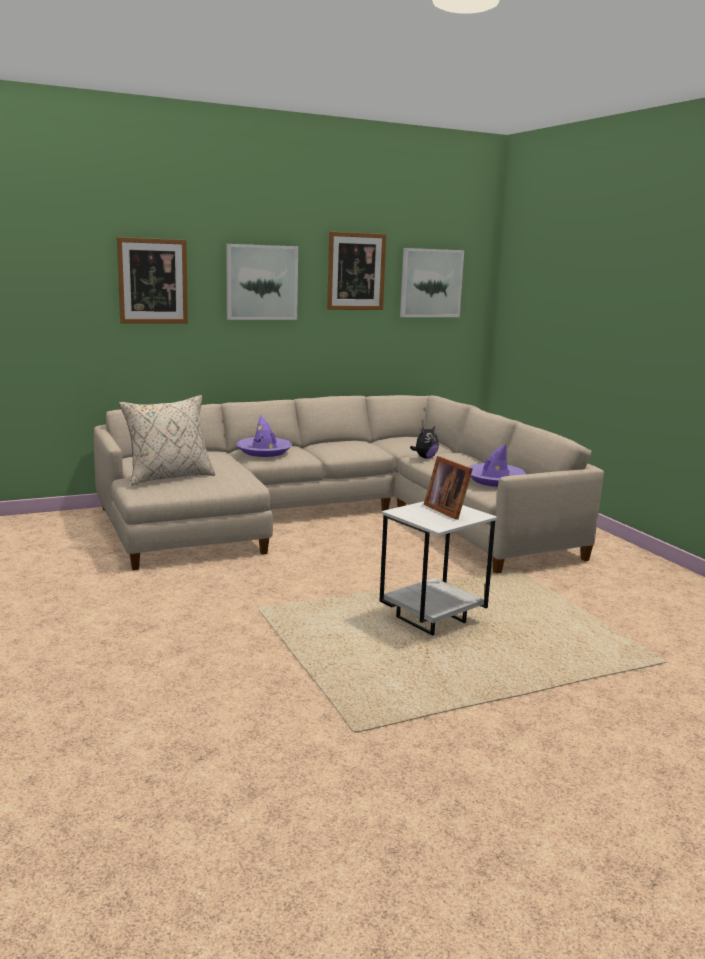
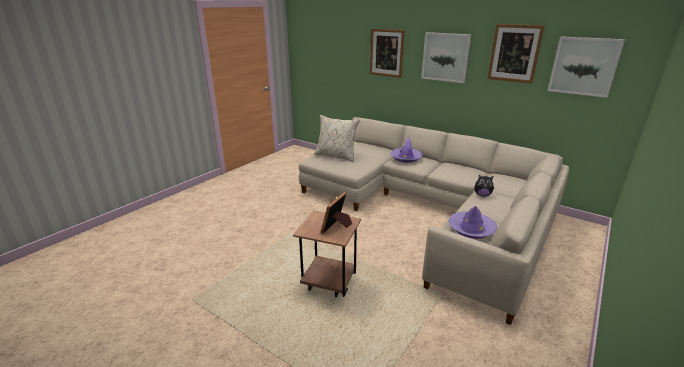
camera: 60 degrees right, 10 degrees up
(432, 621) = (328, 285): white side table -> brown side table

